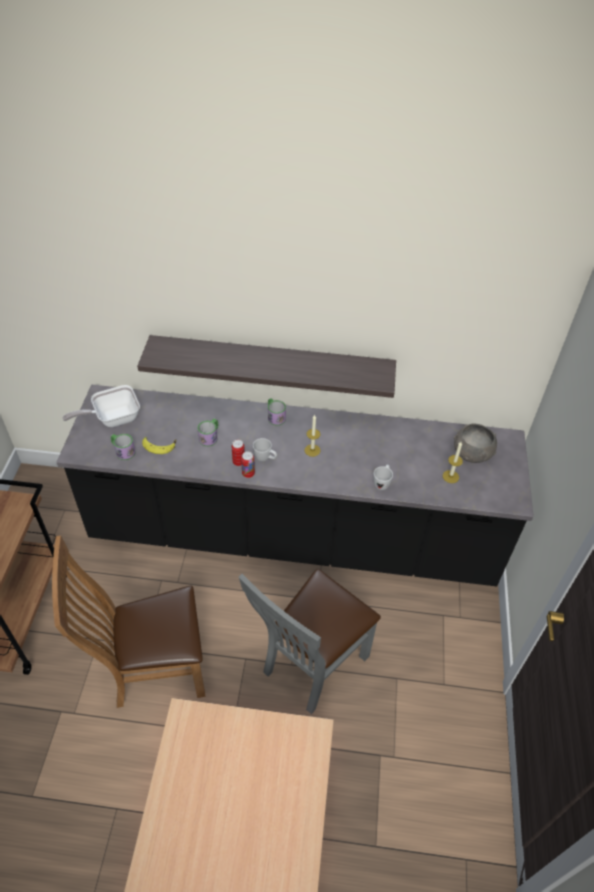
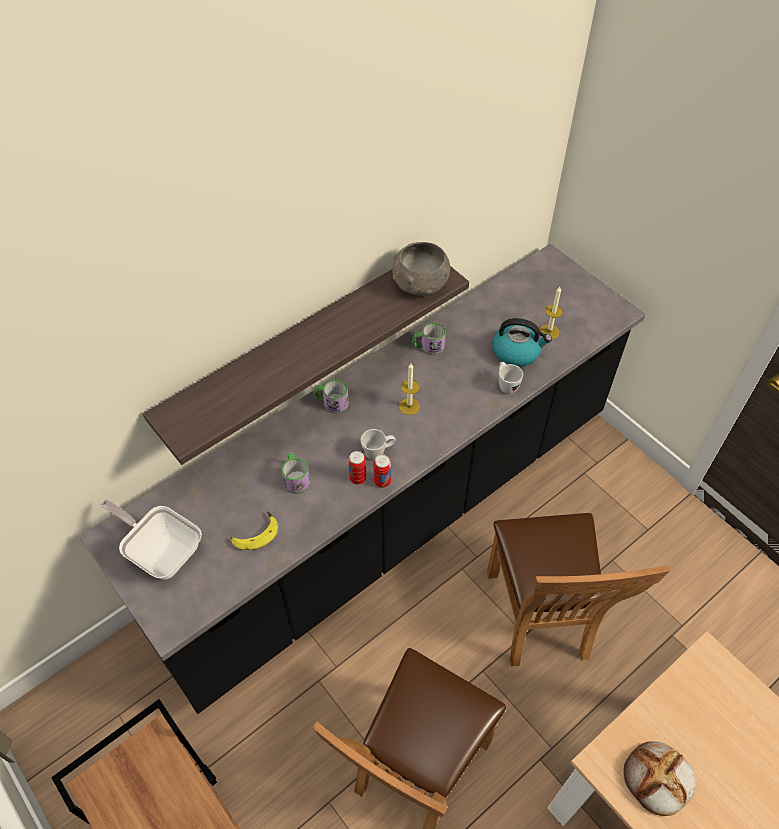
camera: 45 degrees left, 5 degrees up
(113, 418) = (161, 551): frying pan -> frying pan turned 105 degrees clockwise
(123, 451) = (223, 574): mug -> mug (428, 346)
(200, 755) = (658, 779): none -> bread
(310, 666) = (540, 620): grey chair -> brown chair
(413, 471) = (517, 352): none -> kettle
(471, 453) = (538, 296): grey bowl -> grey bowl (419, 284)

